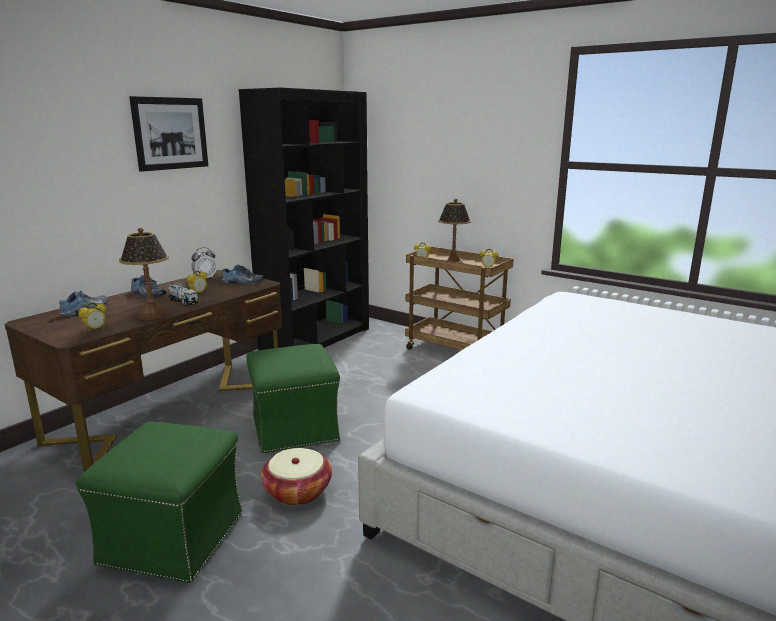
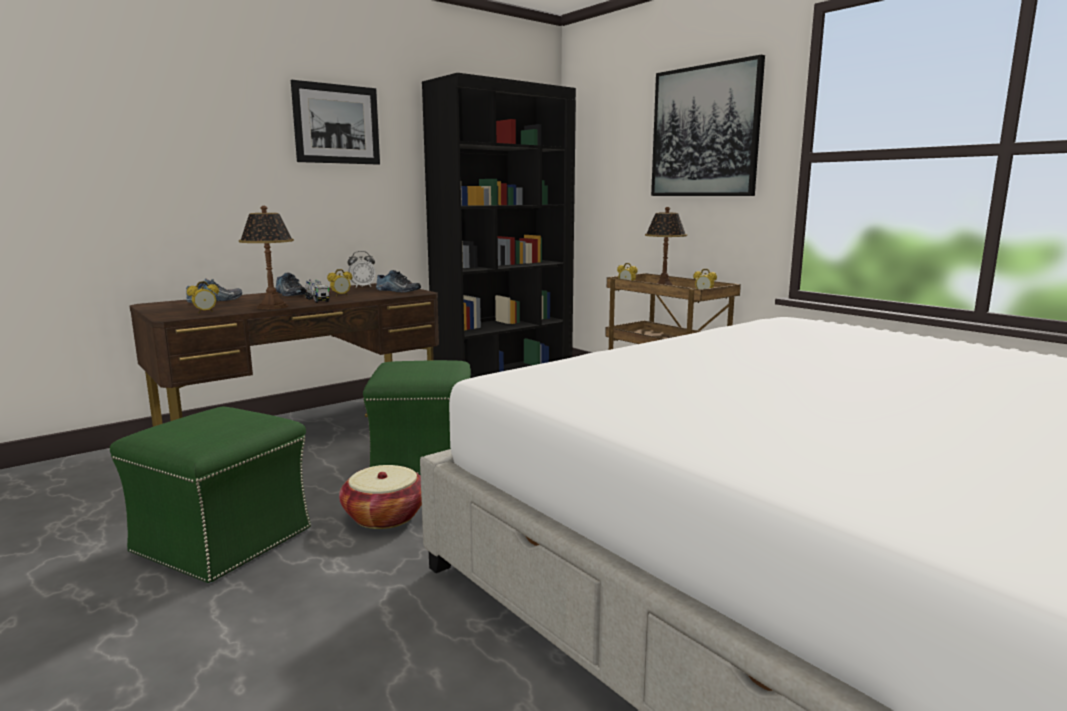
camera: 15 degrees right, 5 degrees down
(479, 136) = (705, 131): none -> picture

